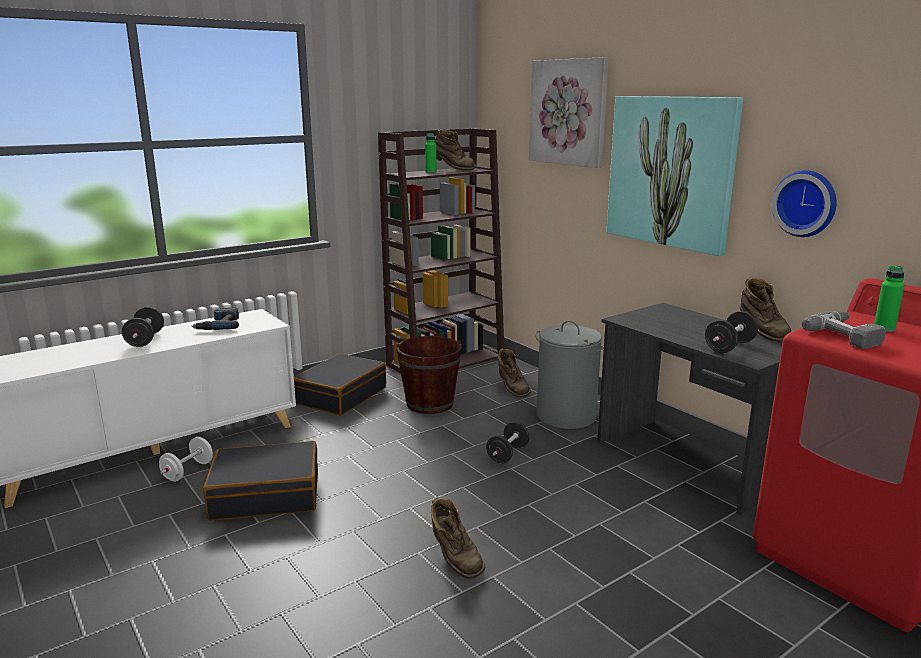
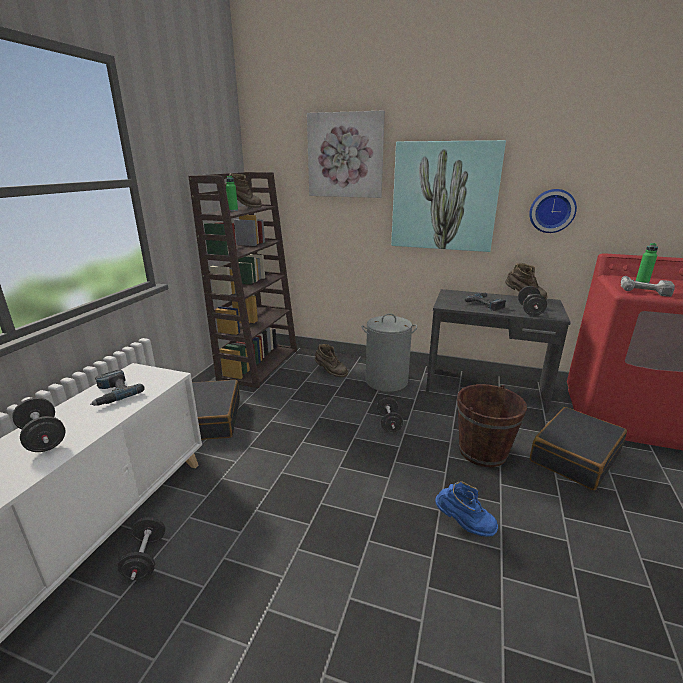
camera: 35 degrees left, 5 degrees up
(188, 471) = (145, 558): white dumbbell -> black dumbbell
(266, 495) = (256, 544): black suitcase -> black suitcase (574, 456)
(430, 404) = (289, 402): brown bucket -> brown bucket (483, 452)
(454, 560) = (464, 525): brown boot -> blue boot
(684, 329) = (487, 304): none -> power drill

